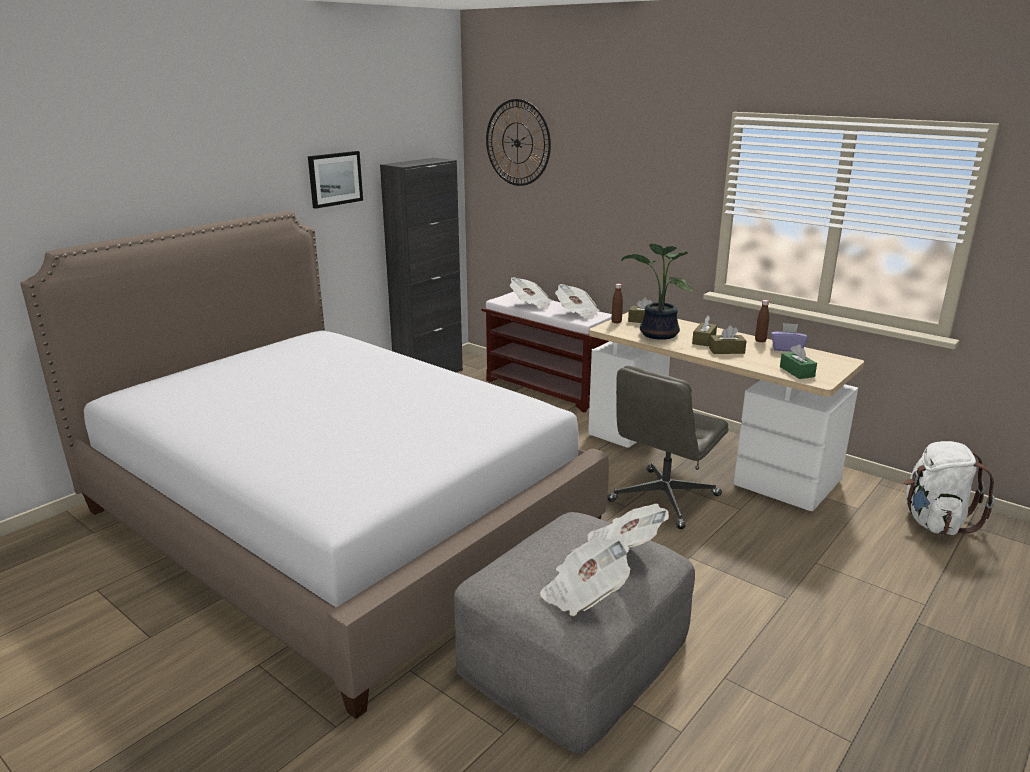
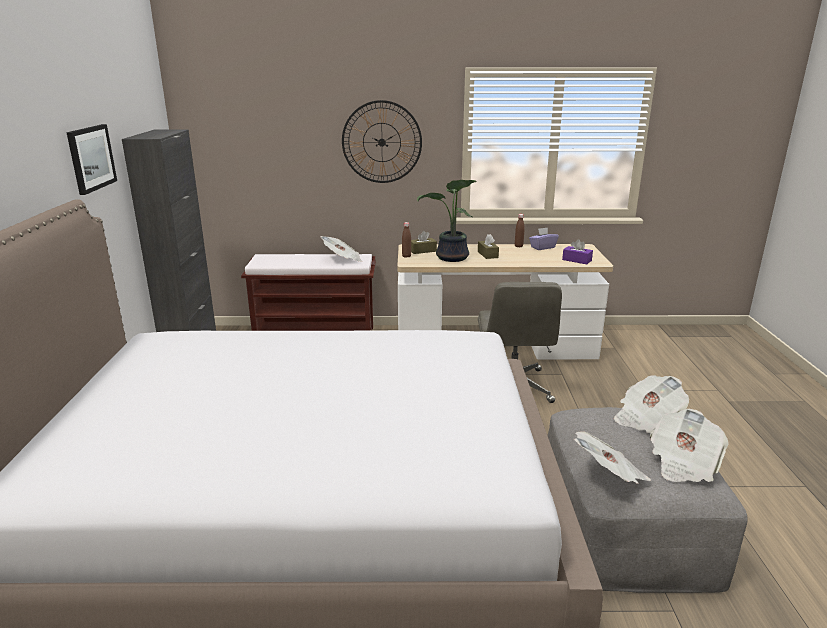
camera: 40 degrees left, 0 degrees up
(517, 143) = (241, 108): wall clock -> wall clock (381, 142)
(531, 305) = (292, 261): newspaper -> newspaper (609, 475)
(726, 351) = (514, 258): brown tissue box -> none
(797, 372) = (576, 260): green tissue box -> purple tissue box
(934, 522) = (655, 341): white backpack -> none

